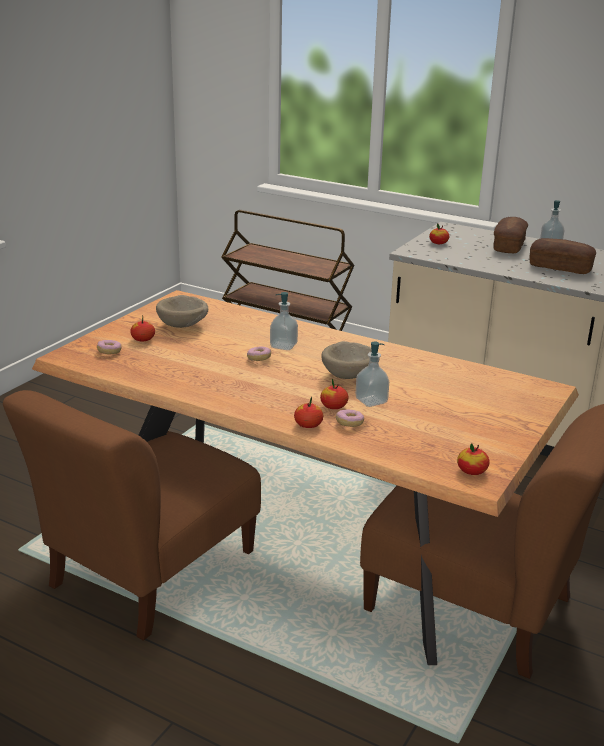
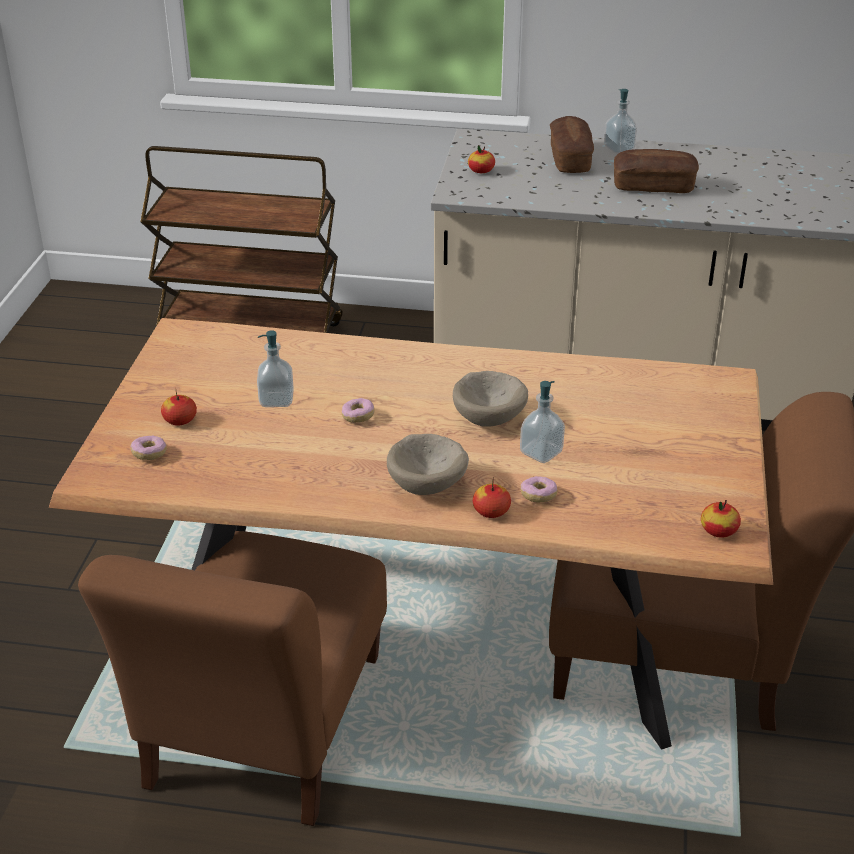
camera: 20 degrees left, 10 degrees up
(184, 326) = (219, 382): beige bowl -> beige bowl (429, 484)
(283, 346) = (375, 386): soap dispenser -> soap dispenser (276, 400)
(334, 406) = (502, 473): apple -> none

